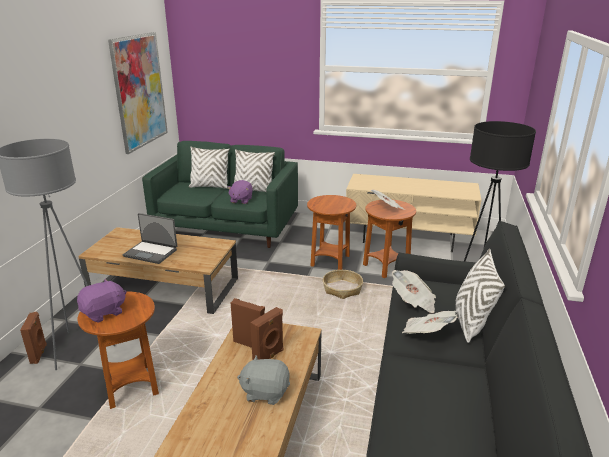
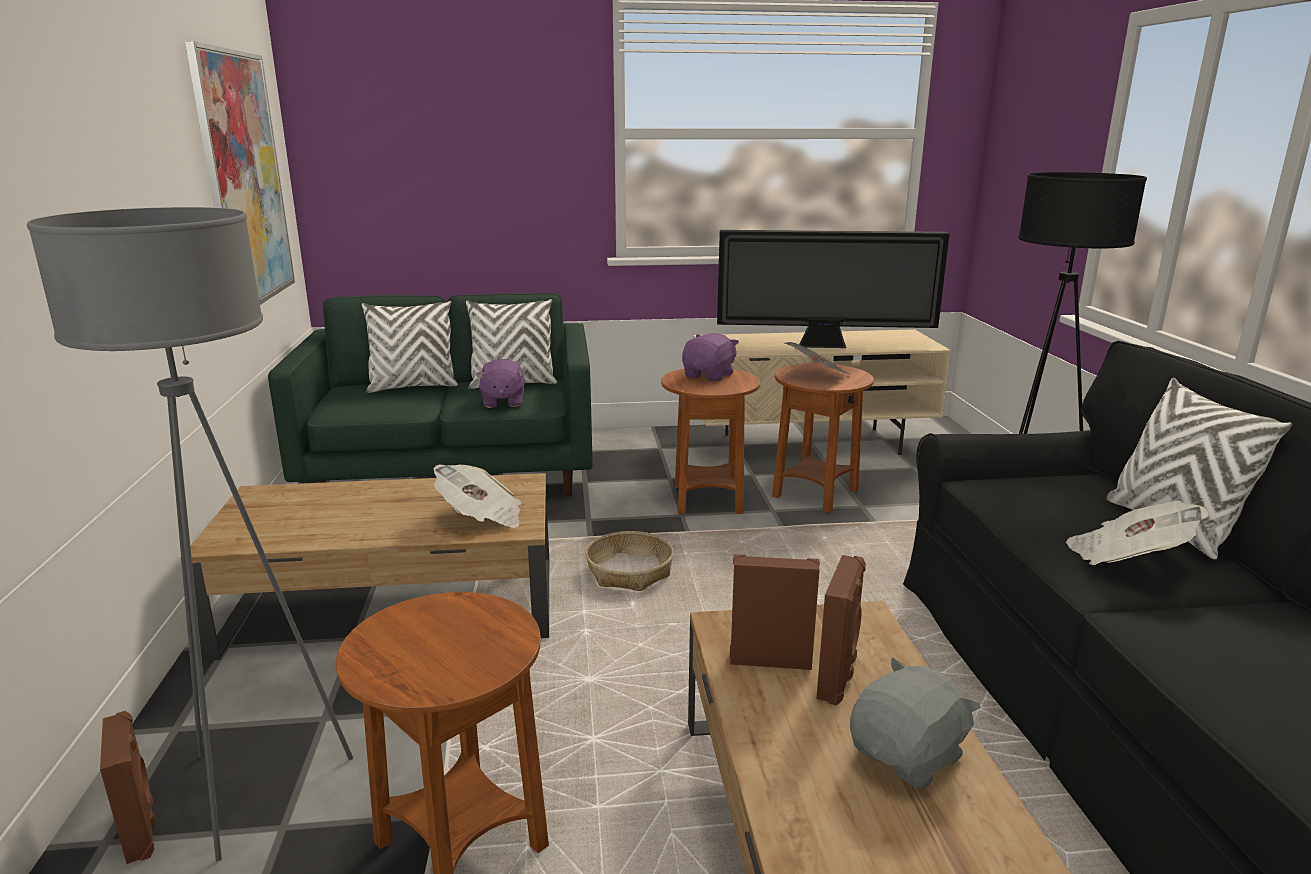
camera: 20 degrees left, 5 degrees down
(104, 312) = (410, 653): purple plush toy -> purple plush toy (709, 375)
(151, 252) = (371, 522): laptop -> none
(265, 392) = (908, 756): grey plush toy -> grey plush toy turned 150 degrees clockwise
(342, 289) = (771, 543): basket -> basket (630, 572)
(413, 189) = (824, 346): none -> television
(413, 302) = (1038, 511): newspaper -> newspaper (481, 517)

